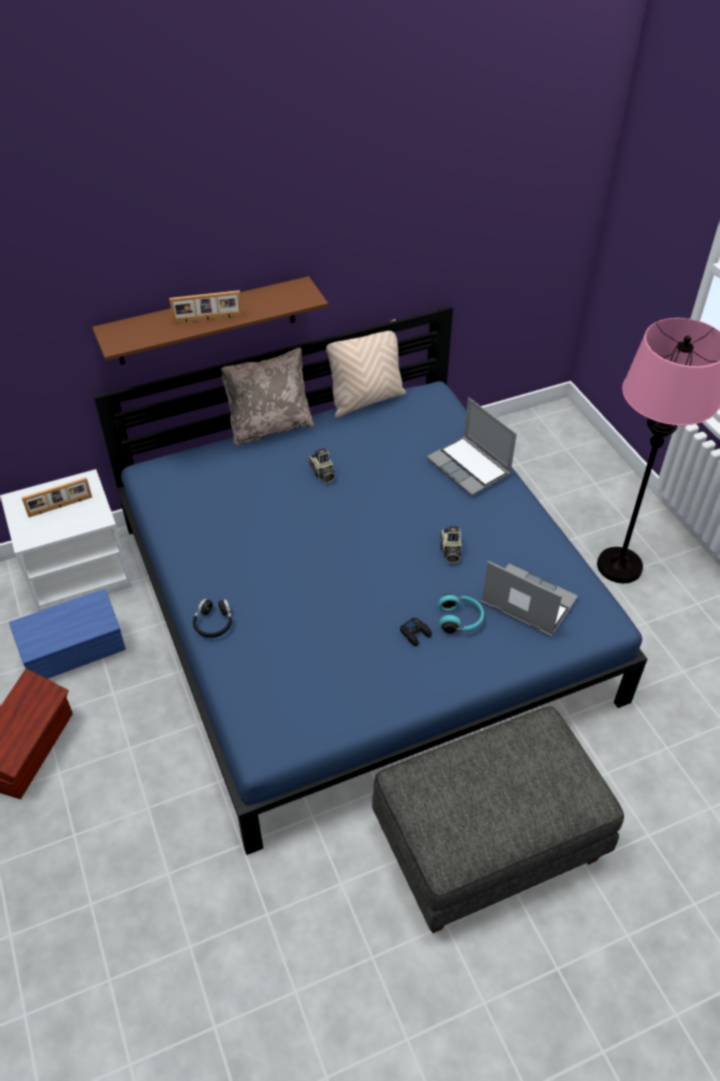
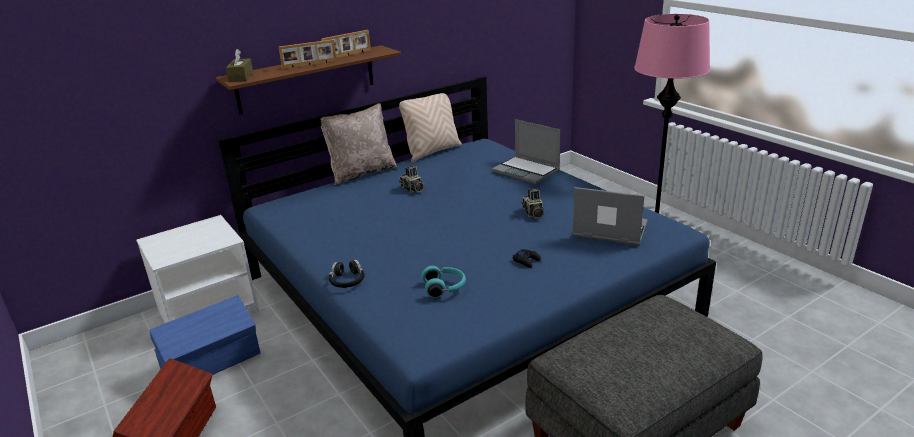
camera: 10 degrees left, 20 degrees down
(60, 507) = (192, 238): picture frame -> picture frame (348, 55)
(121, 334) = (241, 77): none -> brown tissue box
(460, 620) = (560, 248): turquoise headphones -> turquoise headphones (445, 288)

